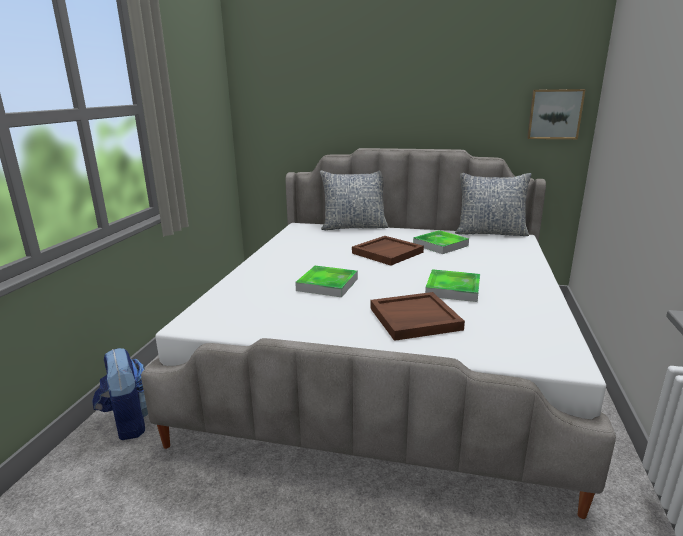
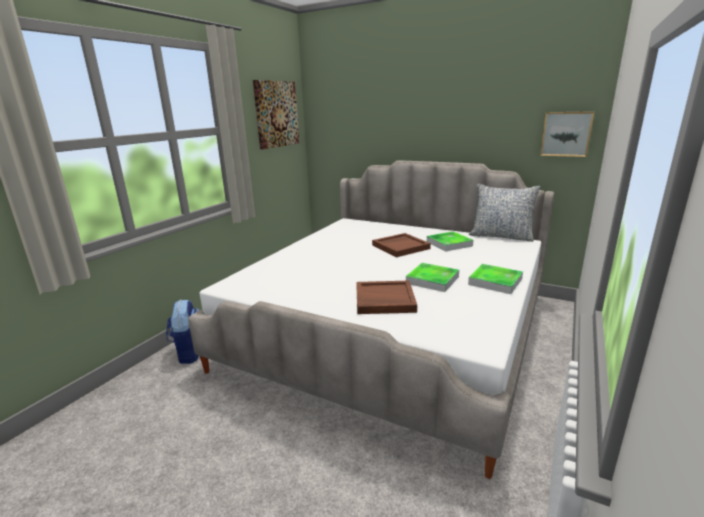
camera: 15 degrees right, 0 degrees up
(200, 90) = (276, 114): none -> picture
(327, 284) = (337, 268): tray -> tray (495, 281)
(354, 227) = (389, 224): pillow -> none

